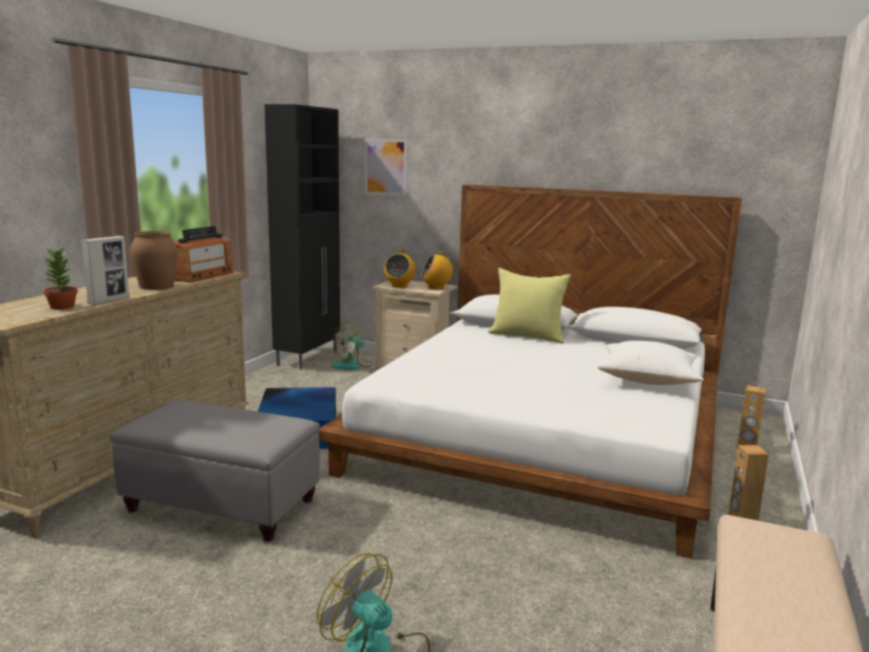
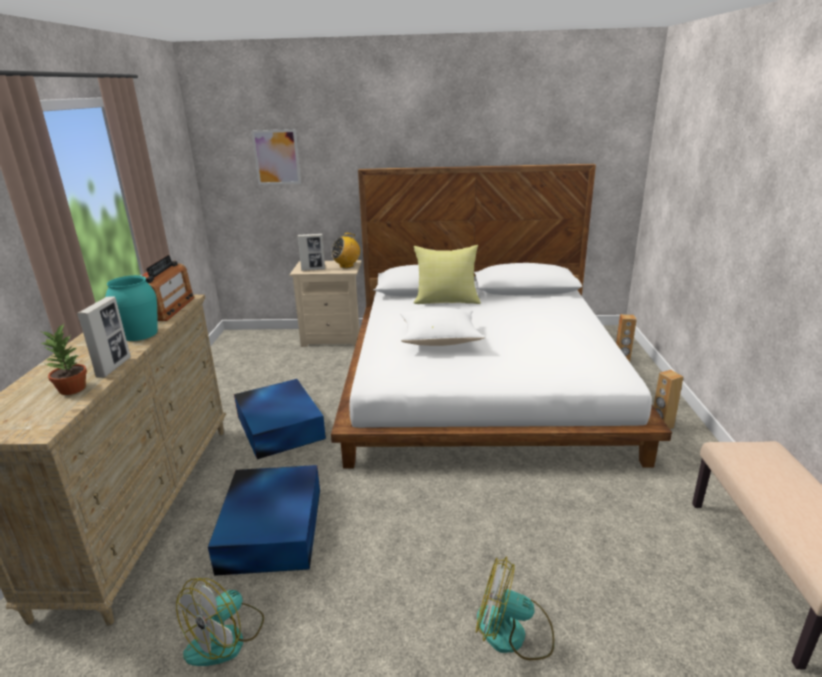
camera: 20 degrees left, 10 degrees up
(156, 286) = (139, 334): brown vase -> turquoise vase
(223, 505) = (273, 527): grey ottoman -> blue storage box
(309, 358) = (231, 346): black cabinet -> none
(352, 365) = (277, 346): fan -> fan (226, 637)
(399, 286) = (313, 269): radio -> picture frame
(649, 380) = (572, 329): white pillow -> white pillow (440, 340)

